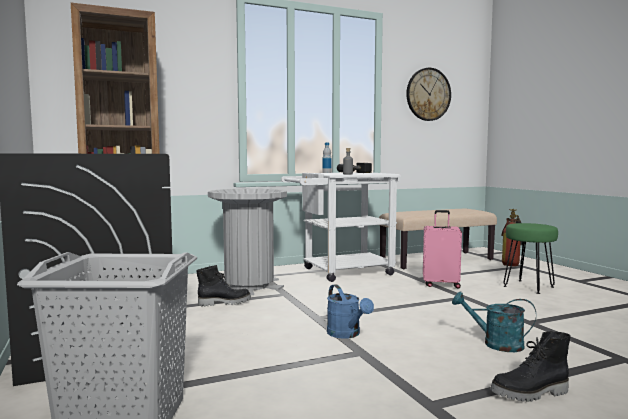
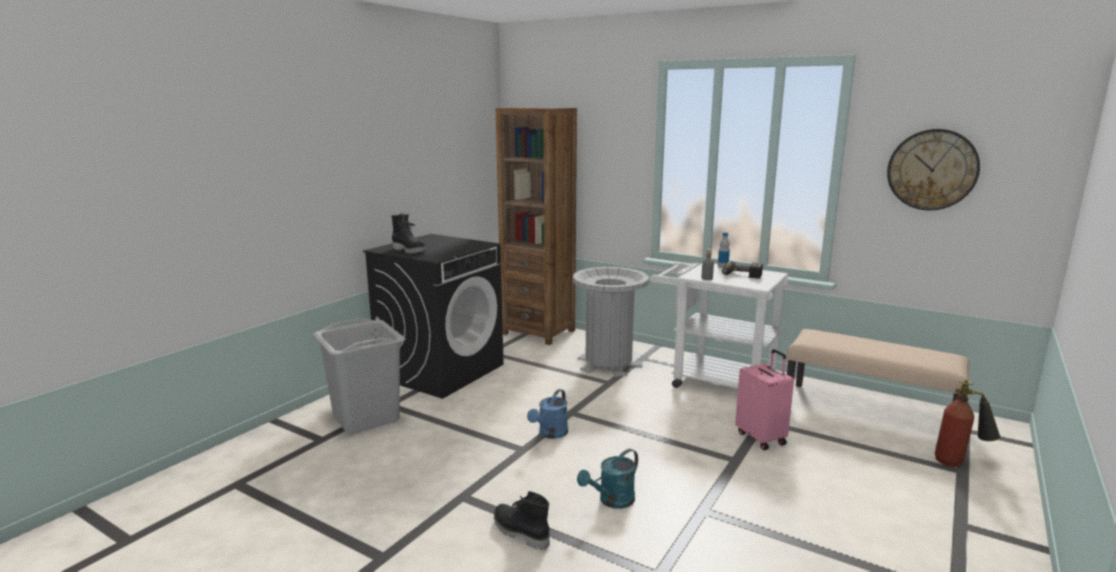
camera: 55 degrees right, 10 degrees up
(224, 303) = (555, 371): black boot -> black boot (410, 251)
(495, 344) = (612, 501): turquoise watering can -> turquoise watering can turned 120 degrees counterclockwise
(528, 287) = (851, 490): green stool -> none

